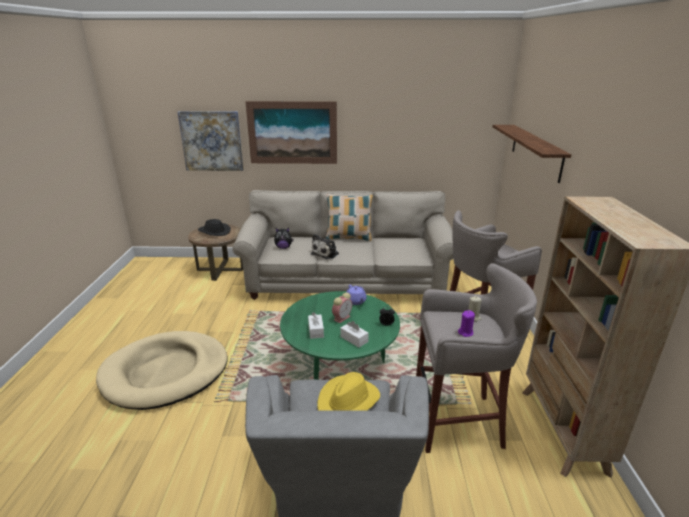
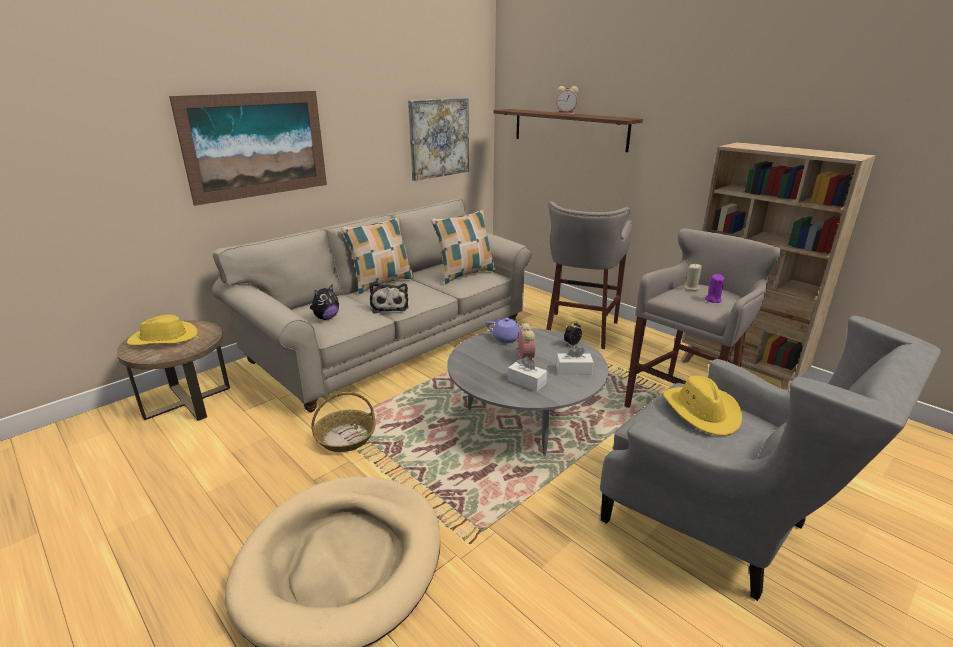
camera: 45 degrees left, 0 degrees up
(212, 141) = (110, 176): picture -> picture (439, 138)
(214, 231) = (163, 339): black hat -> yellow hat
(247, 320) = (345, 438): none -> basket
(340, 362) = (524, 419): green coffee table -> grey coffee table
(404, 249) = (465, 274): none -> pillow
(528, 137) = (566, 114): none -> alarm clock

